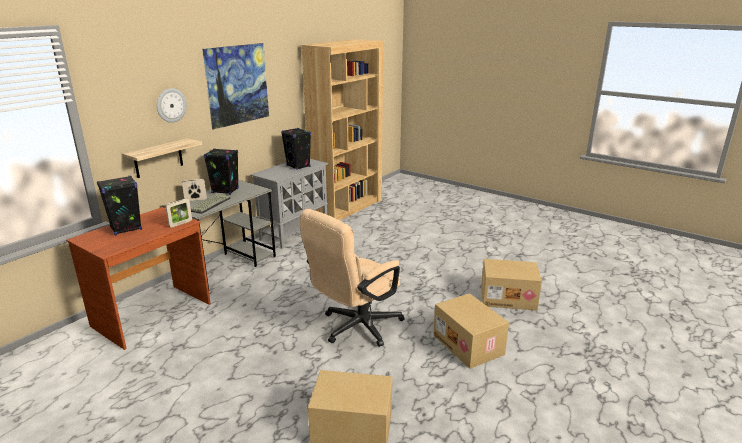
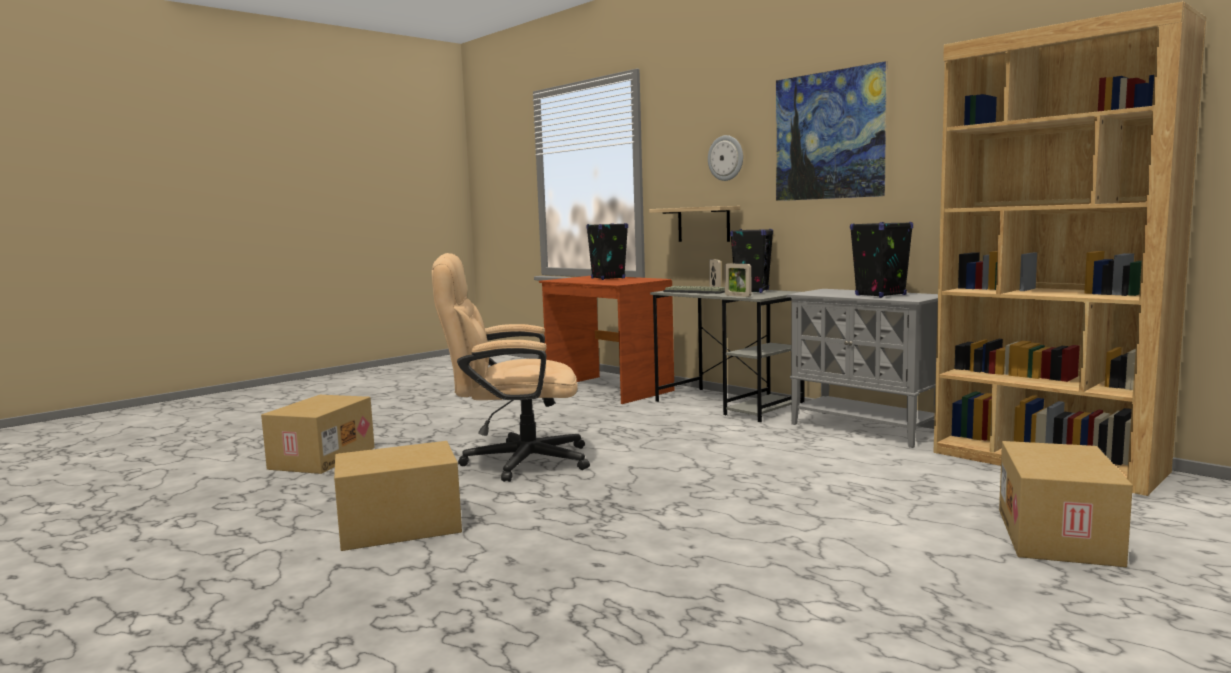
camera: 100 degrees right, 15 degrees down
(180, 224) = (611, 283): picture frame -> picture frame (737, 296)
(355, 328) = (514, 462): beige office chair -> beige office chair turned 60 degrees counterclockwise
(508, 297) = (528, 588): cardboard box -> cardboard box (1060, 537)

